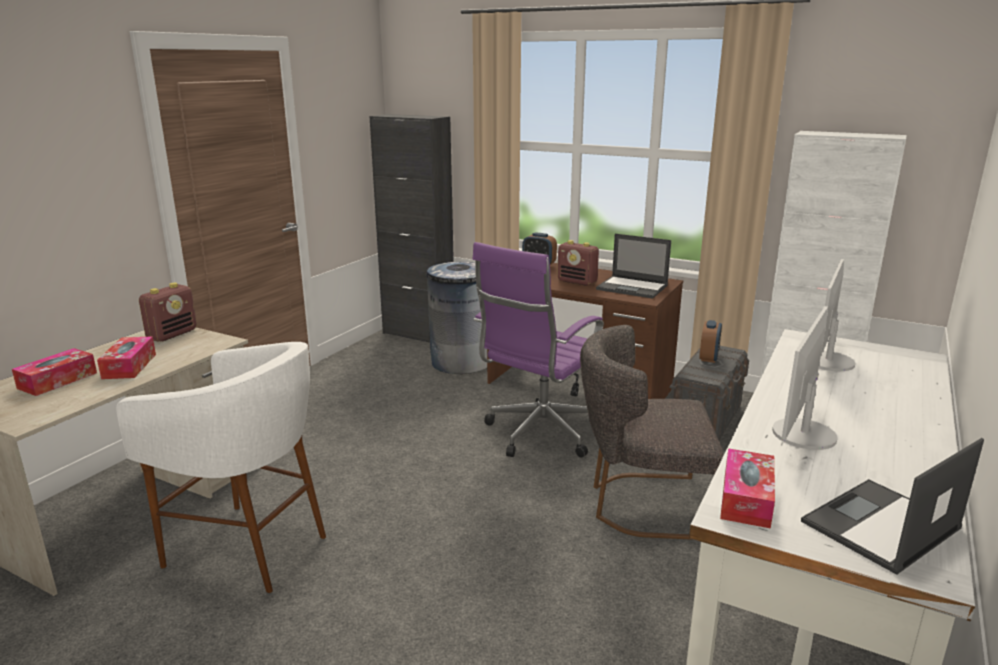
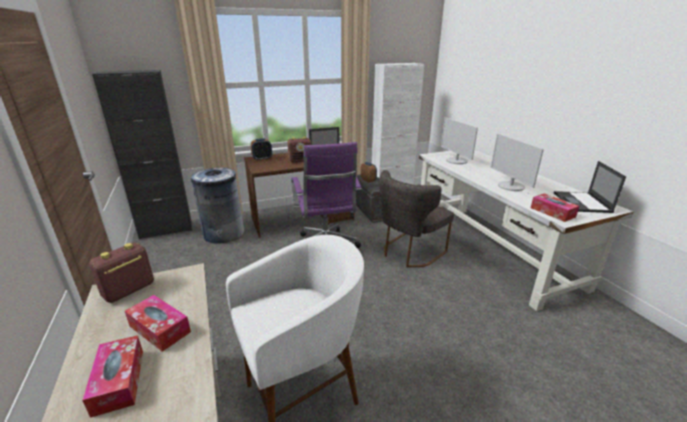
camera: 50 degrees left, 5 degrees up
(172, 334) = (128, 291): radio -> radio turned 120 degrees counterclockwise

